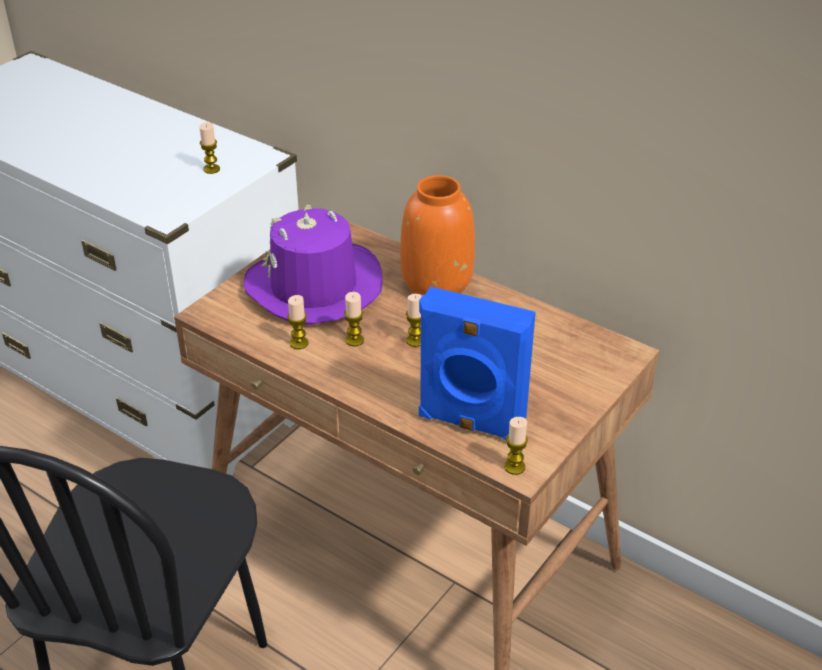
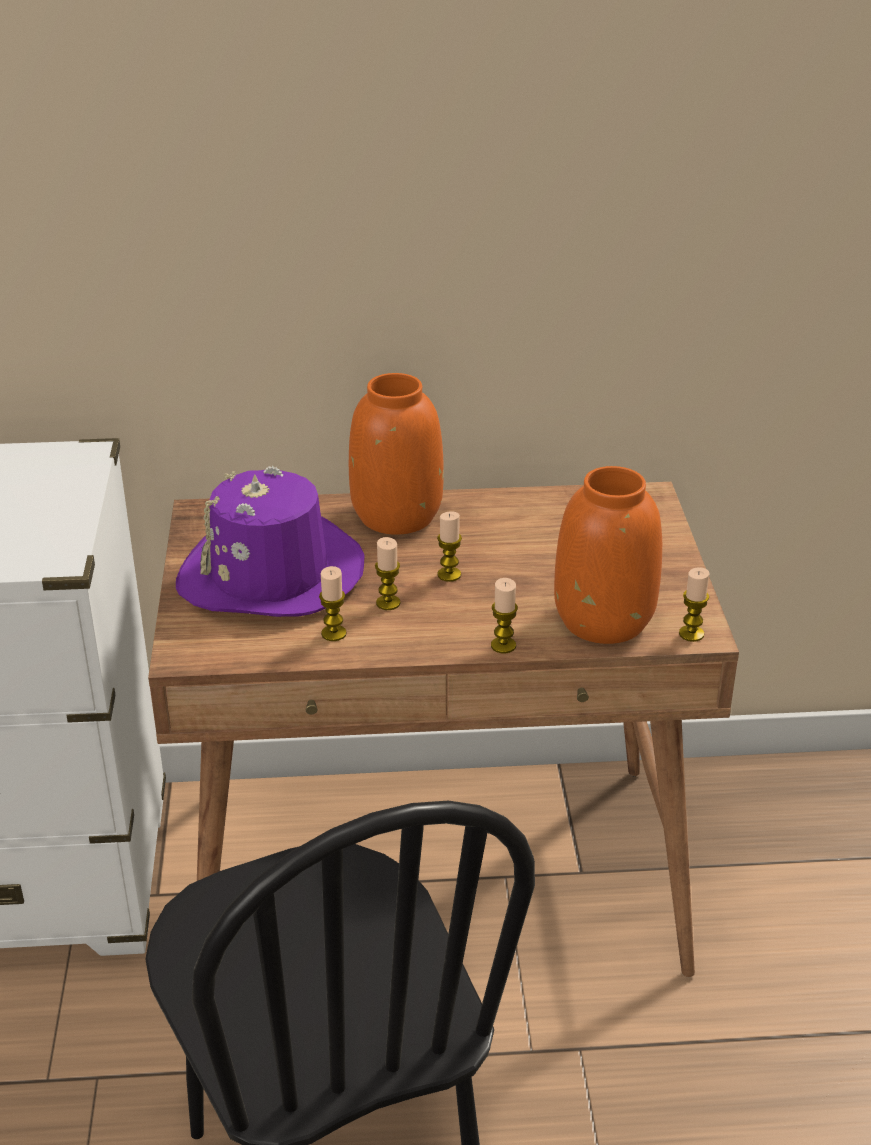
camera: 40 degrees left, 5 degrees down
(211, 169) = (35, 490): candle -> candle (503, 645)
(470, 424) = (604, 619): blue speaker -> orange vase

